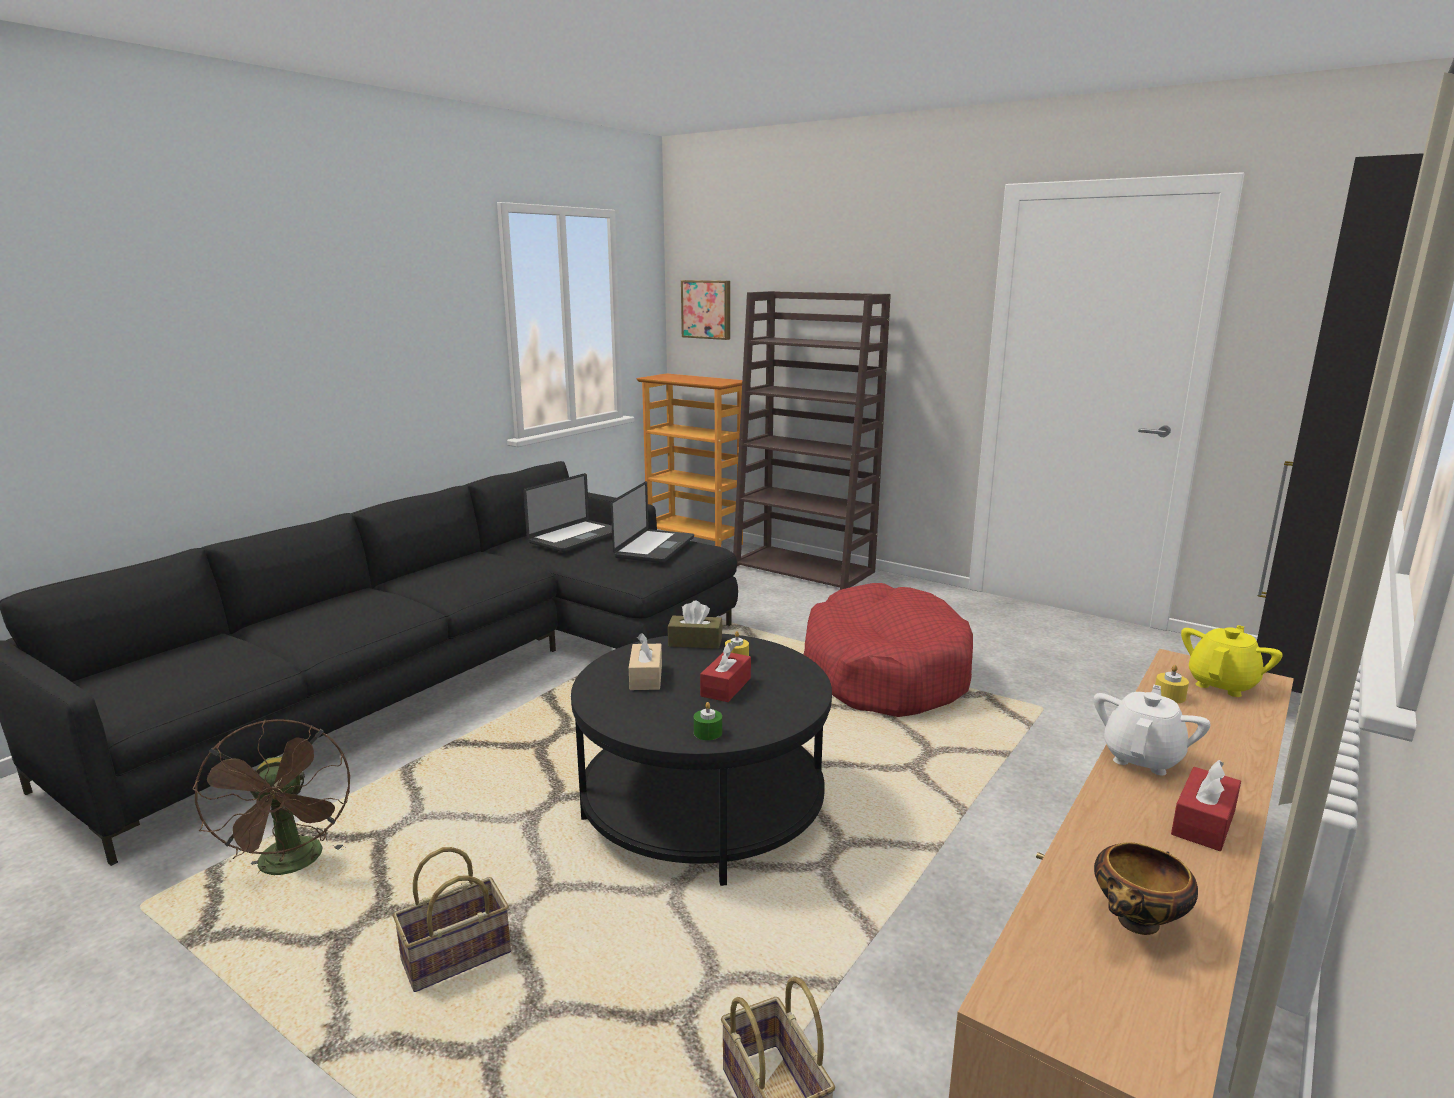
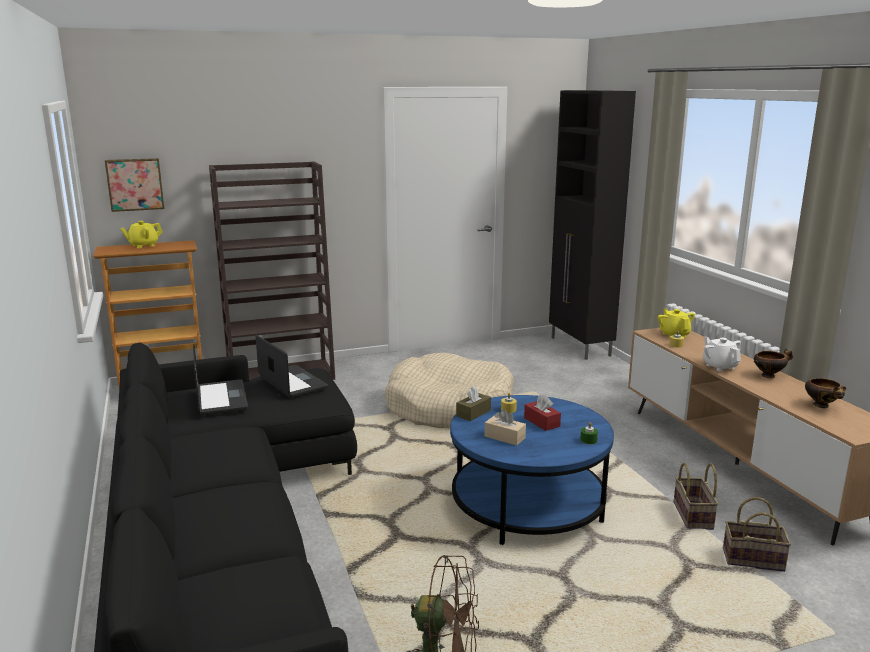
camera: 55 degrees left, 0 degrees up
(454, 959) = (599, 623): basket -> basket (694, 516)
(696, 378) = (143, 245): none -> yellow teapot
(703, 807) = (527, 505): black coffee table -> blue coffee table
(884, 672) = (450, 408): red dog bed -> beige dog bed
(1203, 822) = (769, 375): red tissue box -> bowl

